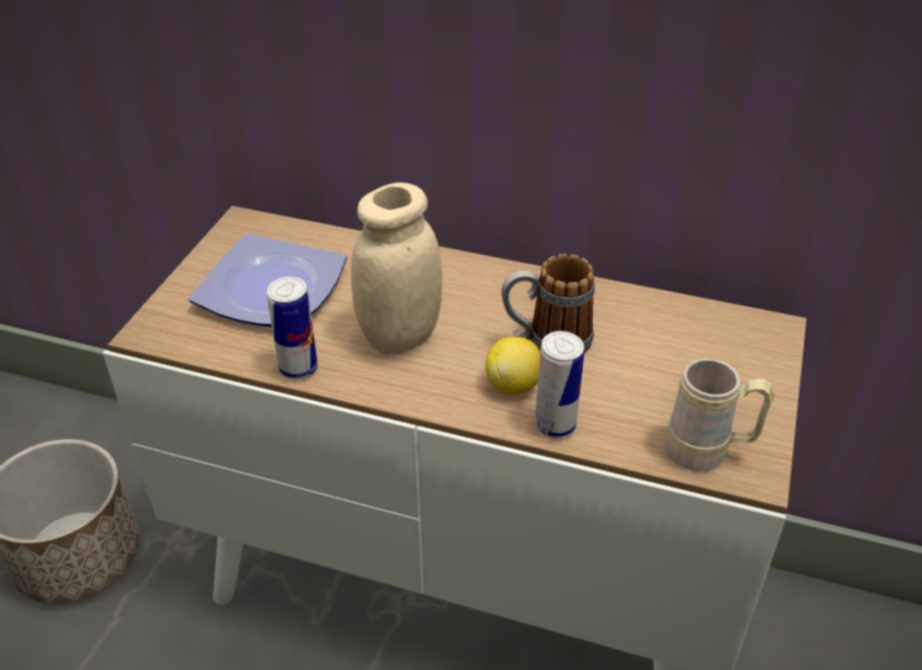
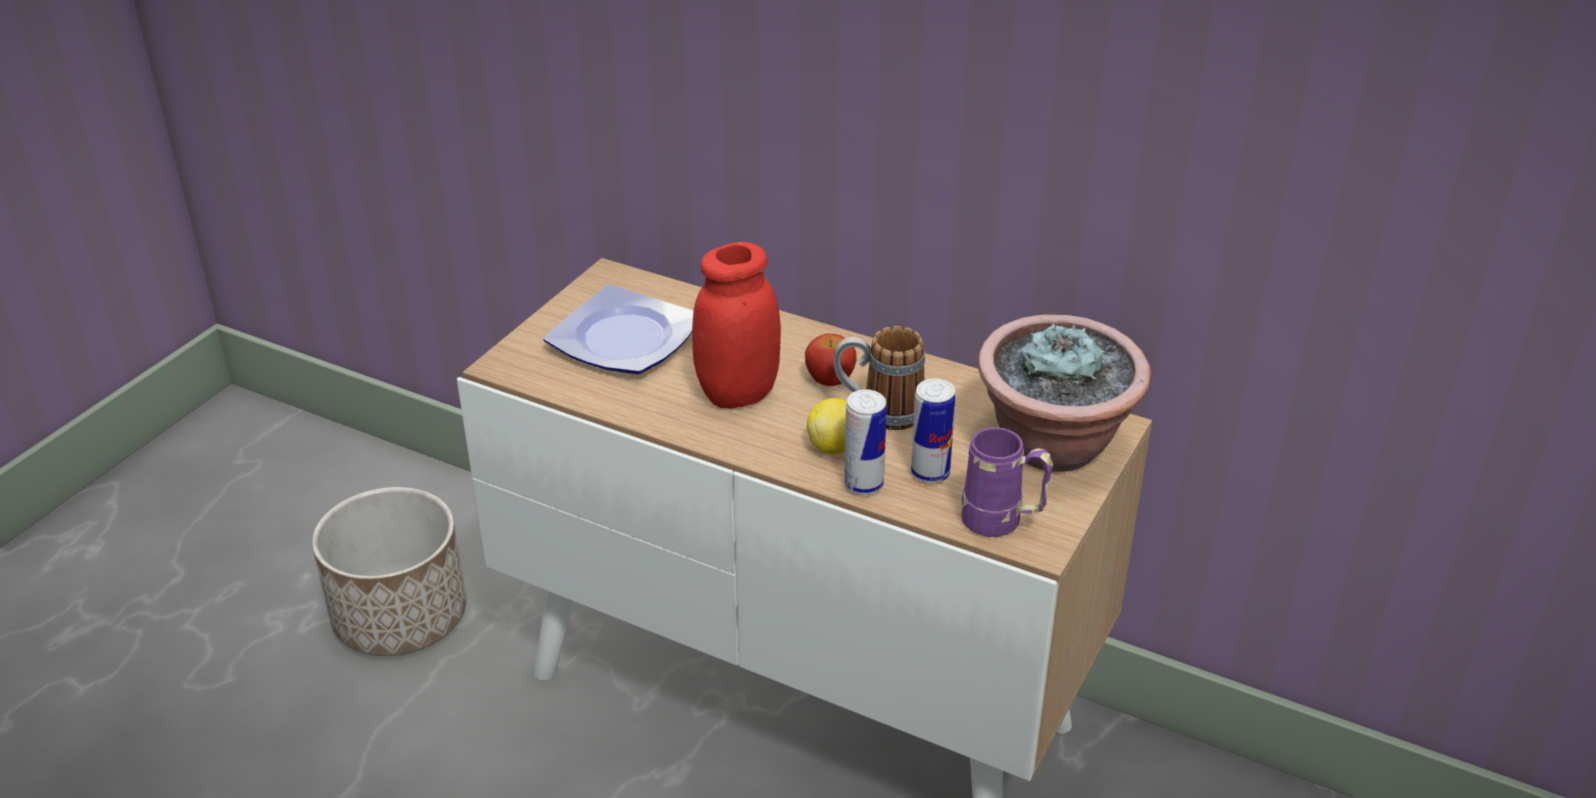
camera: 10 degrees right, 5 degrees down
(298, 368) = (634, 411): can -> can (930, 473)
(400, 336) = (738, 393): beige jar -> red jar
(488, 311) = (830, 380): none -> apple
(708, 453) = (1002, 523): beige mug -> purple mug
(727, 358) = (1054, 446): none -> potted plant

